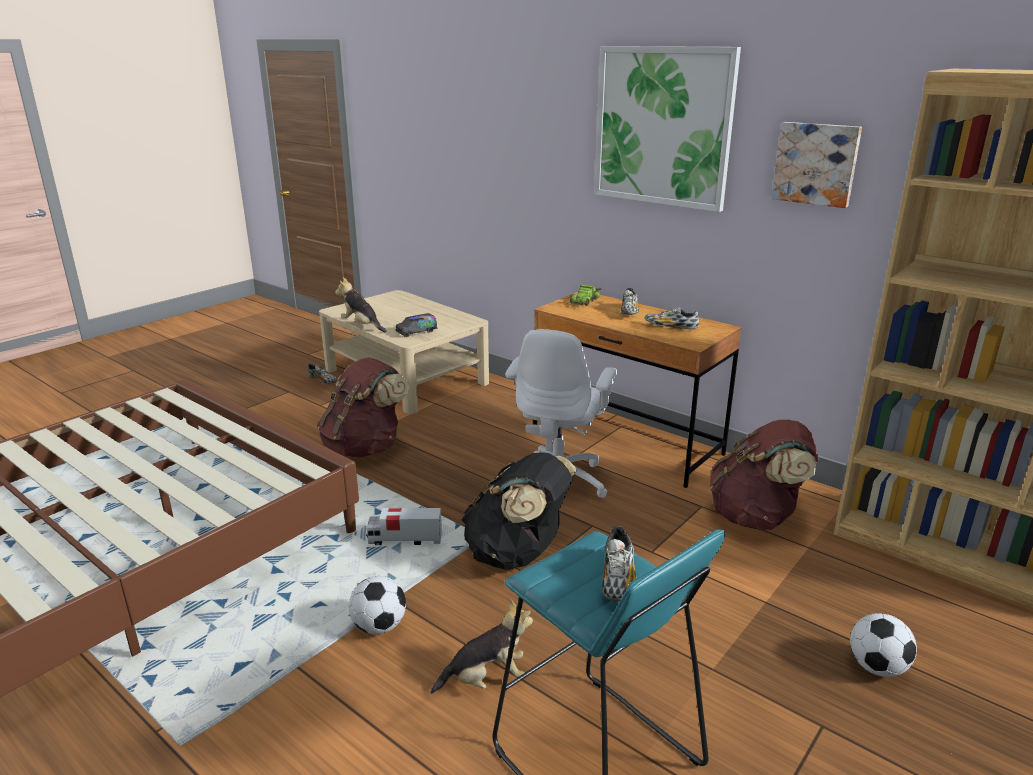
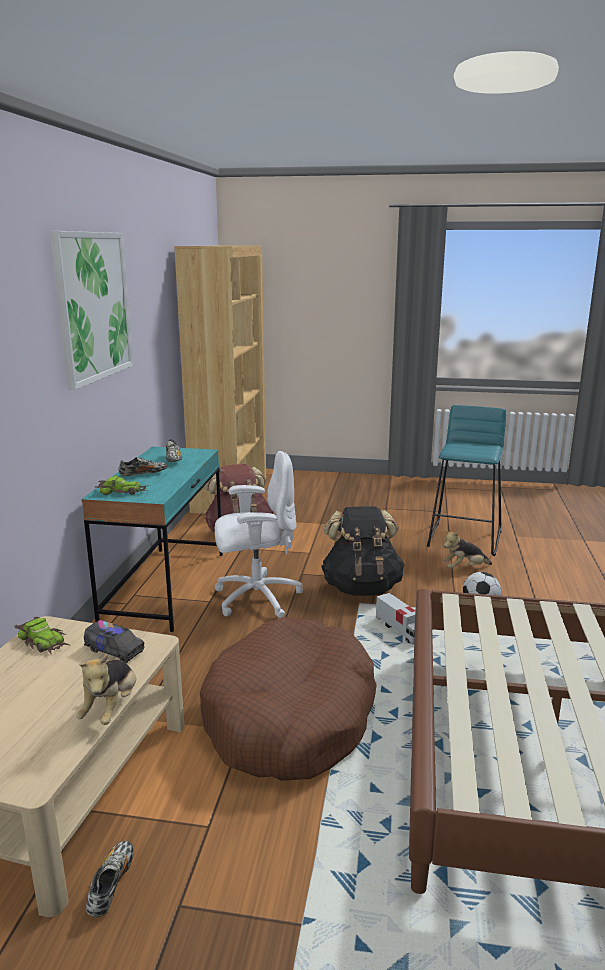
camera: 120 degrees left, 5 degrees down
(365, 448) = (290, 717): brown backpack -> brown dog bed
(454, 319) = (43, 641): none -> toy car
(486, 679) = (464, 568): plush toy -> plush toy turned 60 degrees counterclockwise
(618, 579) = (466, 445): shoe -> none
(626, 442) = (166, 586): brown desk -> turquoise desk
(816, 163) = (150, 313): picture -> none
(877, 667) = (338, 502): football -> none

